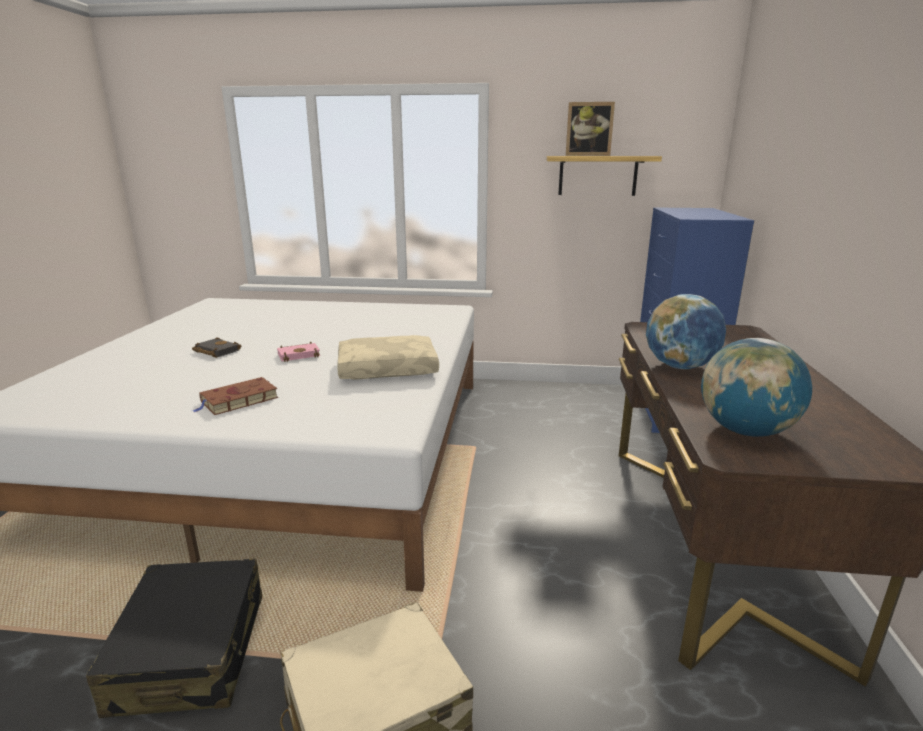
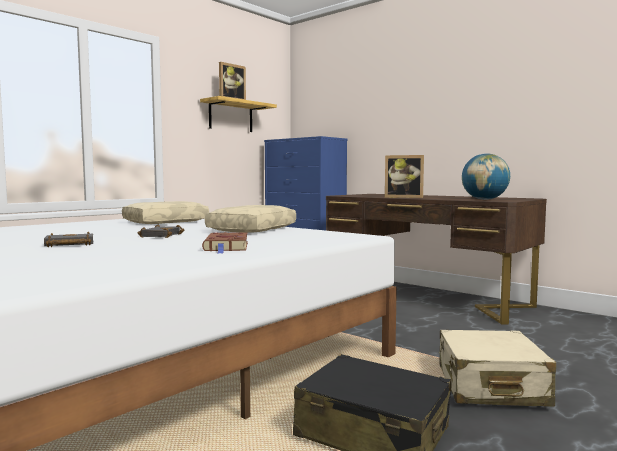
camera: 55 degrees left, 15 degrees down
(299, 355) = (160, 235): pink book -> black book
(407, 323) = (166, 222): none -> beige pillow
(680, 367) = (404, 197): globe -> picture frame

